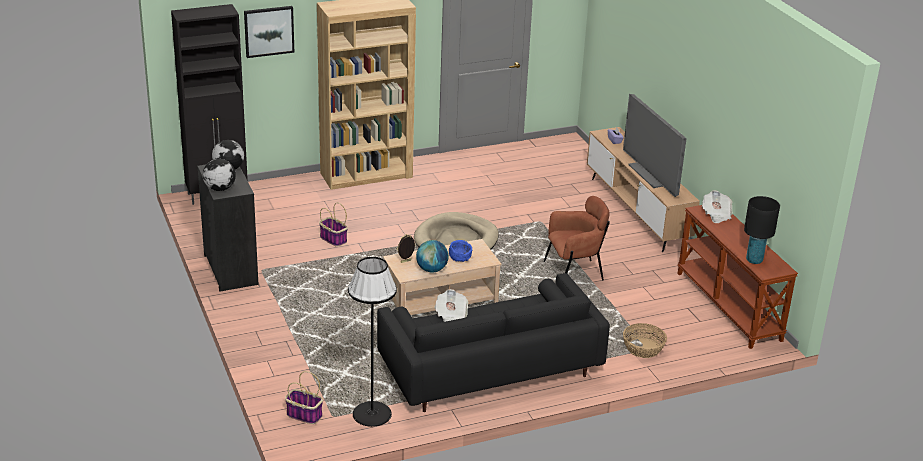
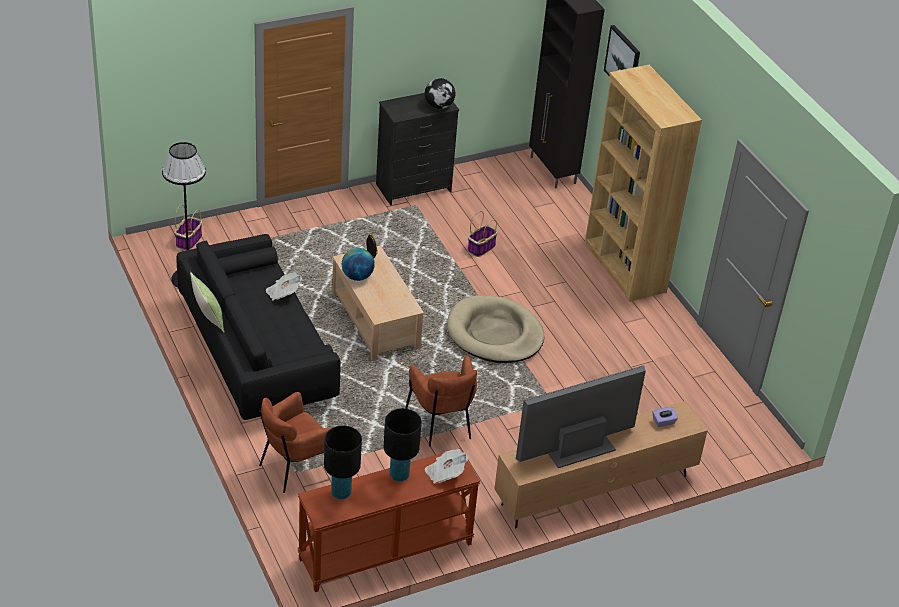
camera: 85 degrees right, 10 degrees up
(219, 189) = (399, 103): globe -> none
(460, 258) = (382, 296): blue bowl -> none
(519, 343) = (208, 319): none -> pillow
(643, 348) = (295, 467): basket -> brown armchair
(725, 234) = (399, 475): none -> black table lamp

